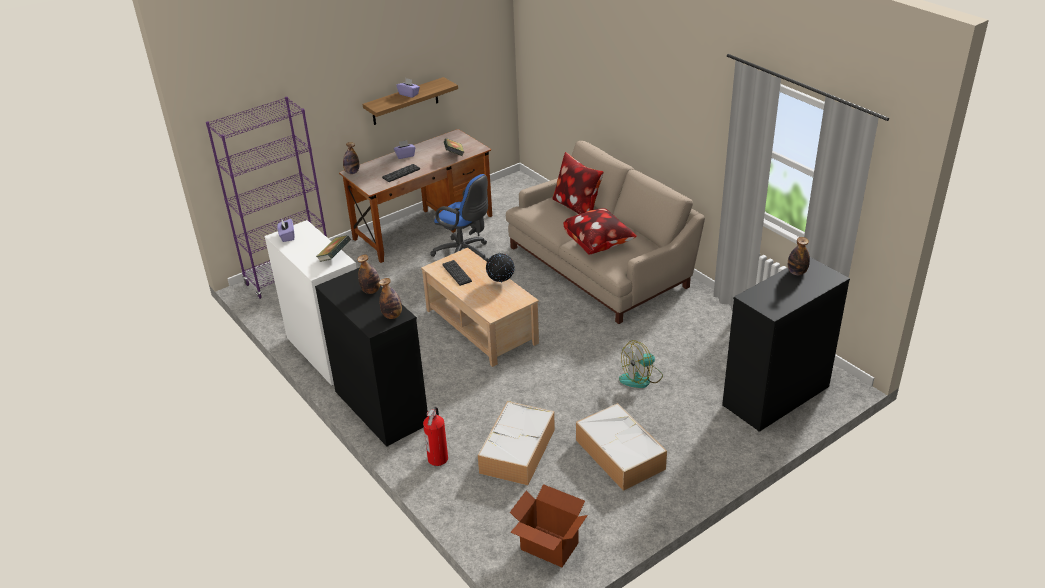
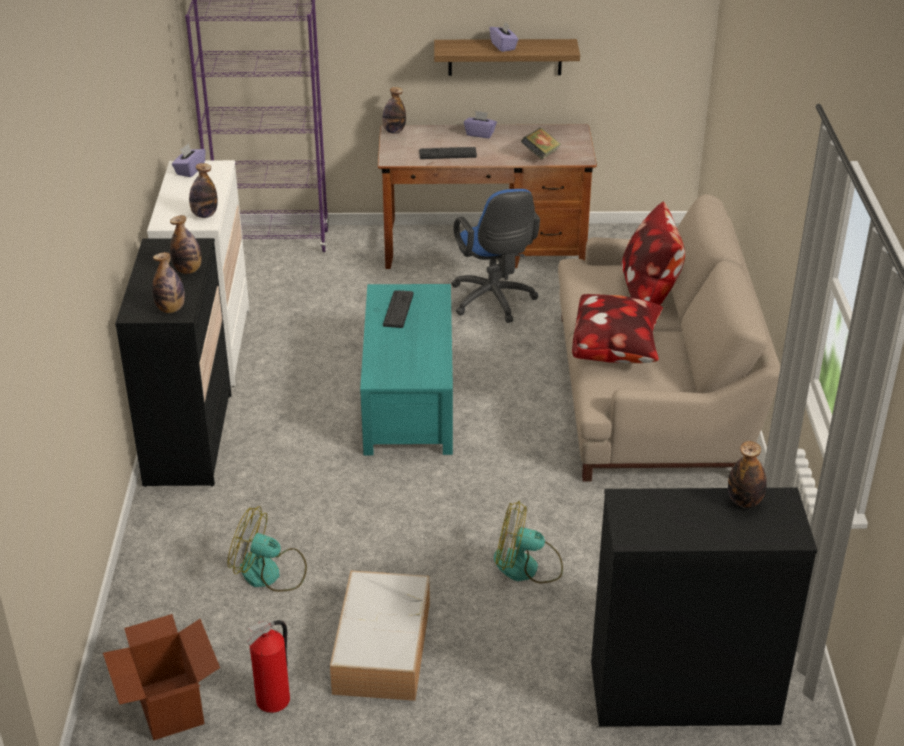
camera: 35 degrees right, 0 degrees up
(335, 257) = (204, 215): book -> bottle
(438, 458) = (178, 531): fire extinguisher -> fire extinguisher (274, 700)
(482, 326) = (410, 400): beige coffee table -> turquoise coffee table
(500, 282) = (434, 345): globe -> none
(517, 452) = (270, 573): storage box -> fan

